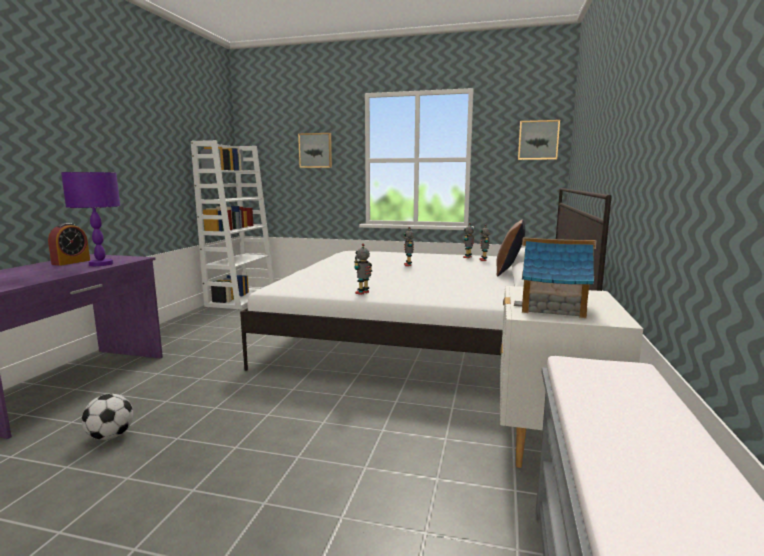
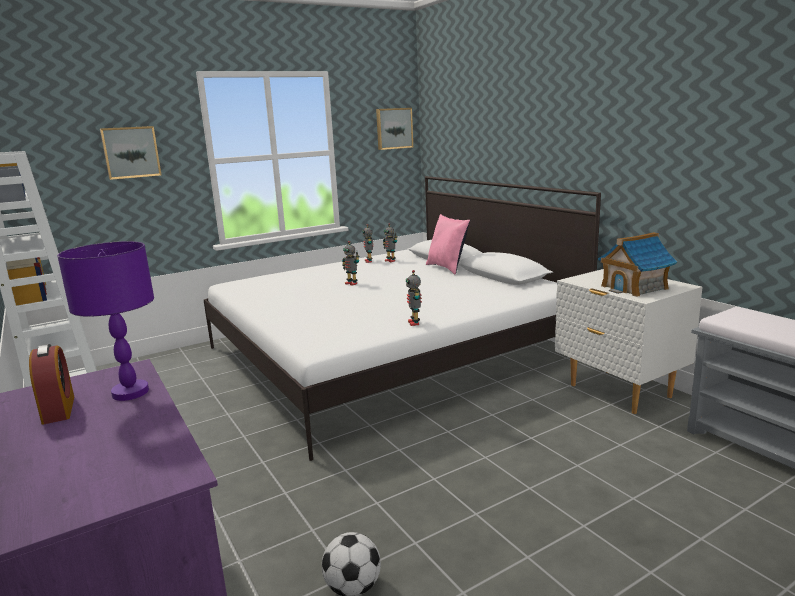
camera: 45 degrees left, 5 degrees up
(509, 272) = (448, 268): brown pillow -> pink pillow

